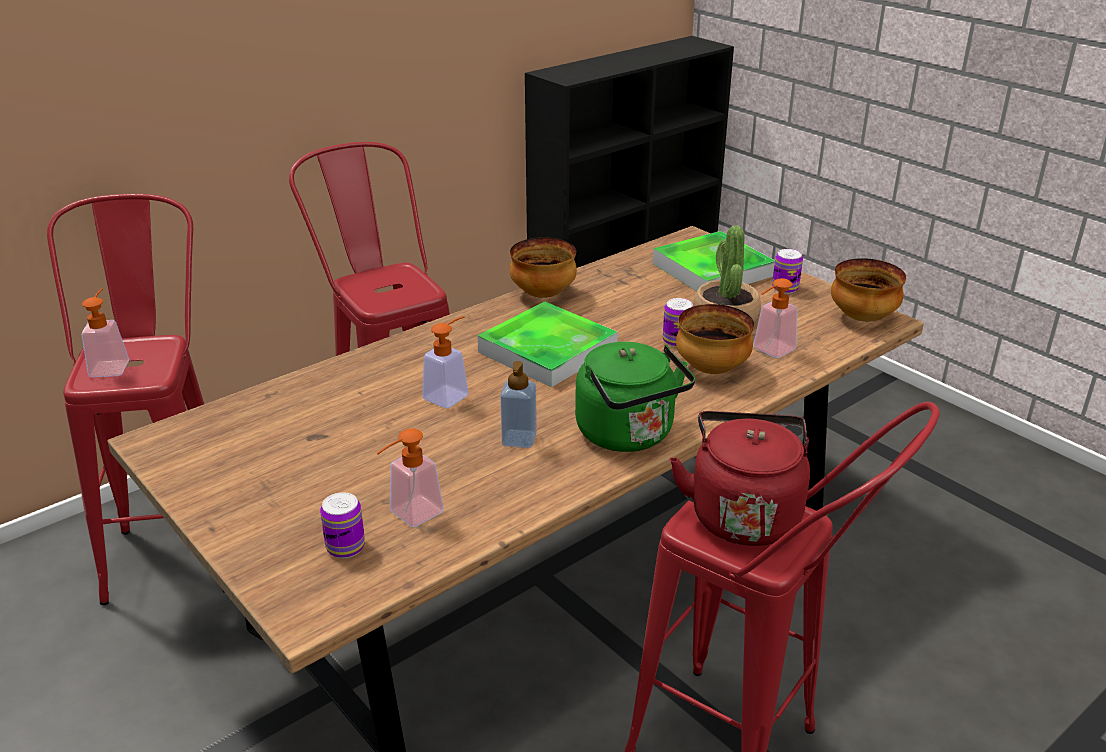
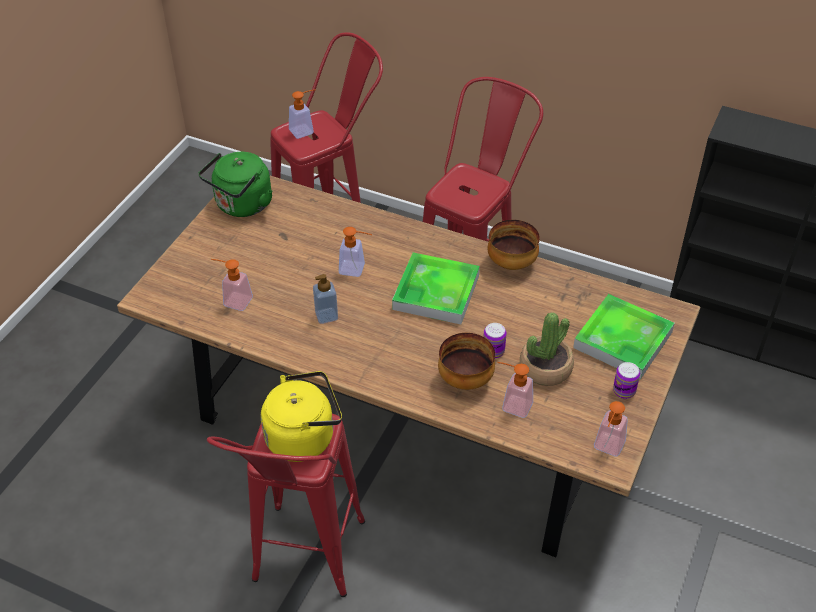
camera: 65 degrees right, 15 degrees up
(345, 547) = (198, 288): can -> none
(629, 435) = (358, 362): green kettle -> green kettle (242, 206)
(743, 514) = (304, 437): red kettle -> yellow kettle
(862, 317) = (607, 448): bowl -> soap dispenser

